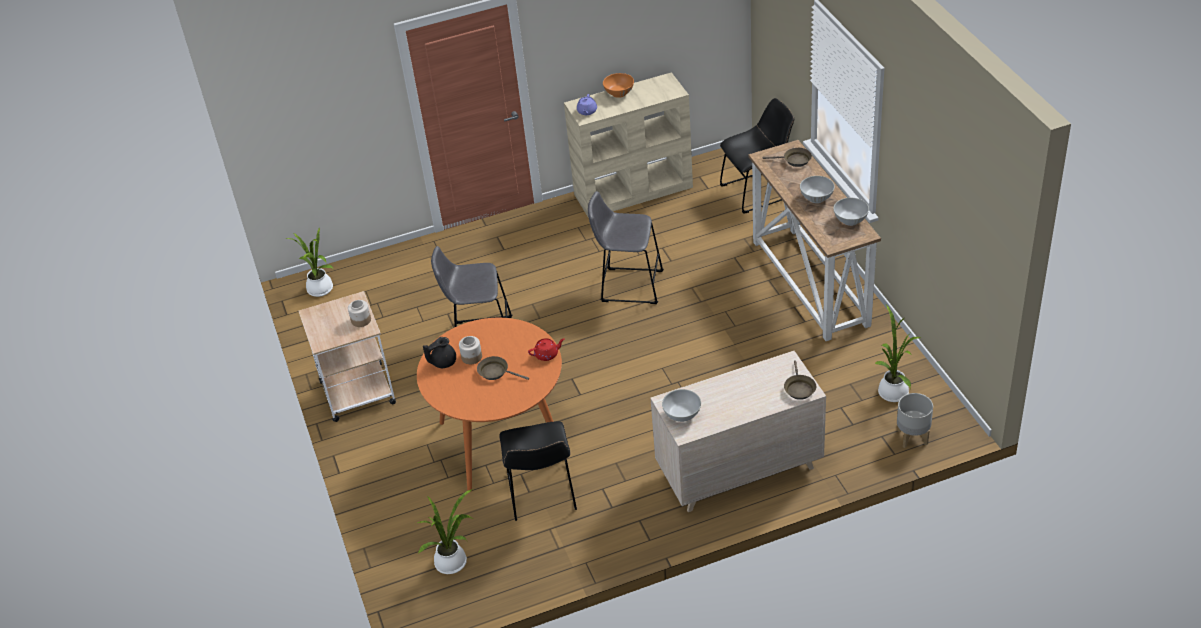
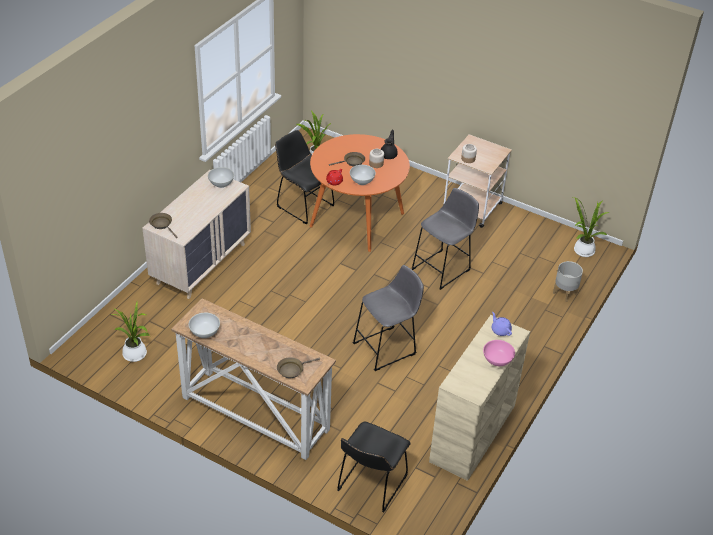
camera: 135 degrees right, 0 degrees up
(619, 93) = (497, 361): orange bowl -> pink bowl
(816, 198) = (246, 341): white bowl -> white bowl (362, 181)
(912, 437) = (103, 329): grey planter -> grey planter (564, 293)

